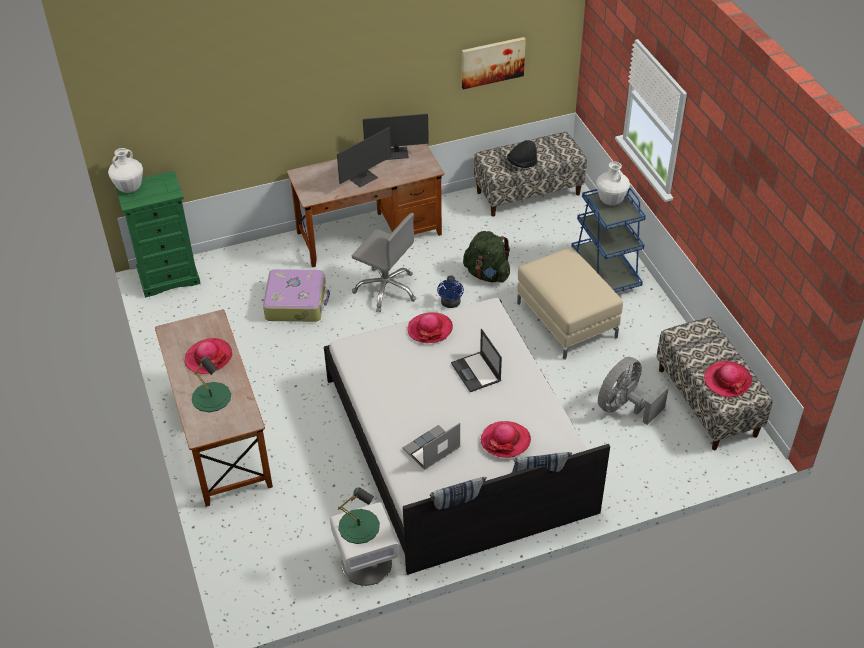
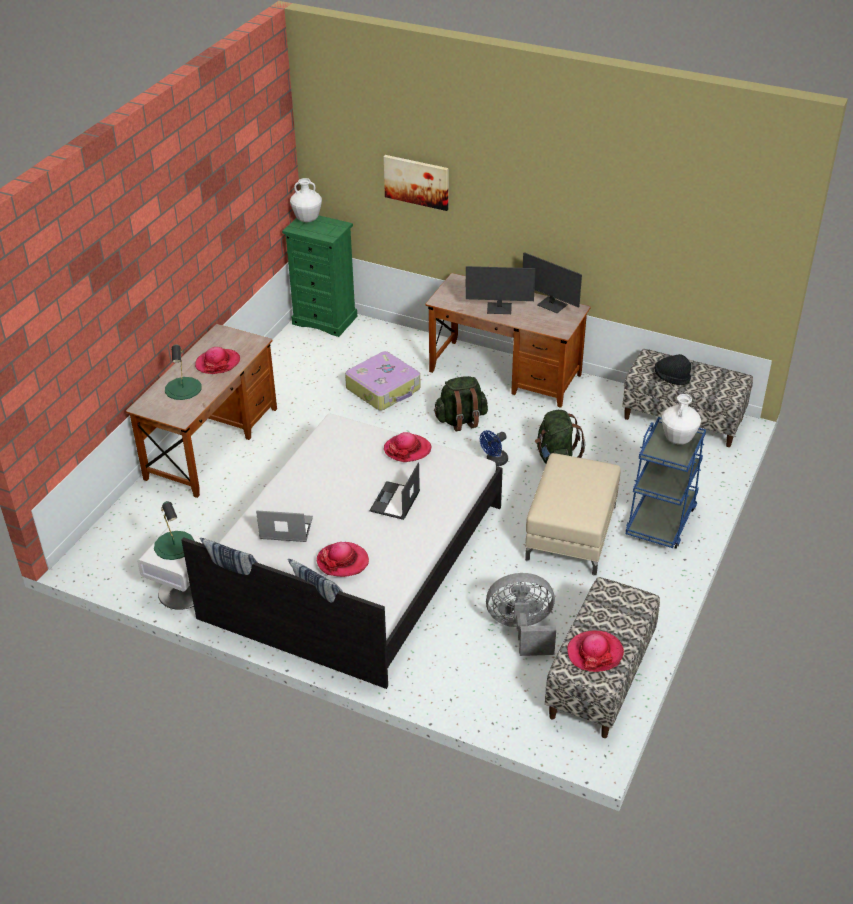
camera: 45 degrees right, 5 degrees down
(386, 289) = (461, 420): grey office chair -> green backpack
(492, 62) = (677, 256): picture -> picture (416, 182)

